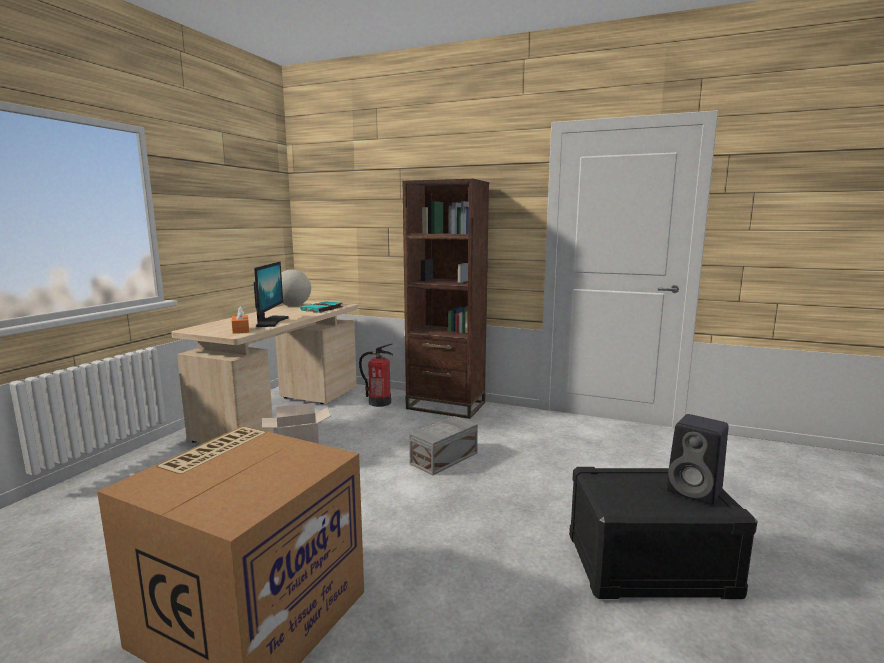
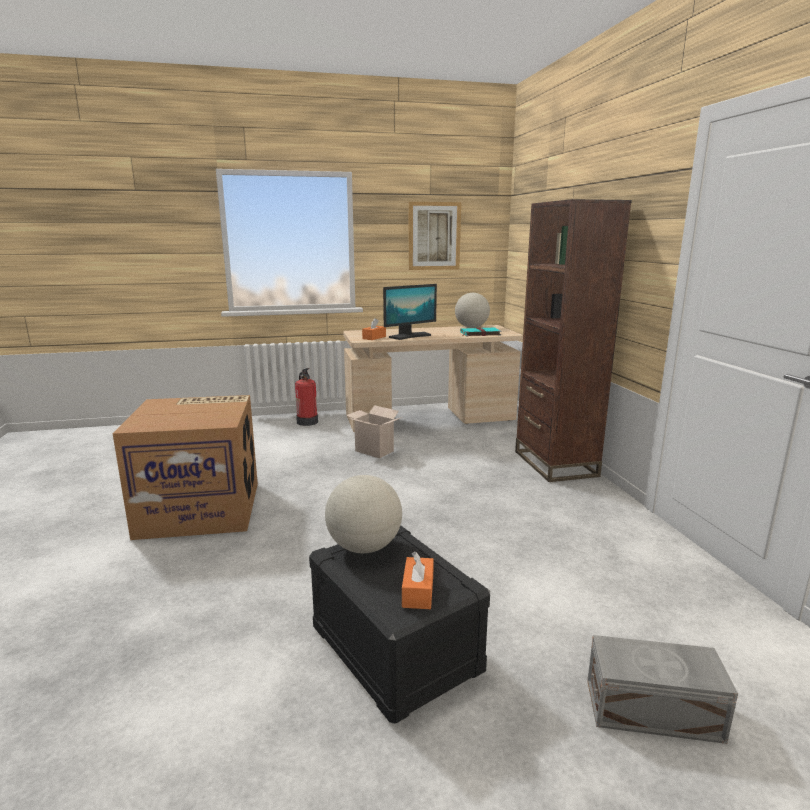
camera: 55 degrees right, 5 degrees up
(234, 211) = (434, 236): none -> picture
(379, 402) = (507, 439): fire extinguisher -> fire extinguisher (307, 422)
(445, 458) = (452, 497): grey storage box -> grey storage box (655, 712)
(611, 491) = (364, 547): none -> globe
(696, 491) = (418, 592): black speaker -> orange tissue box

